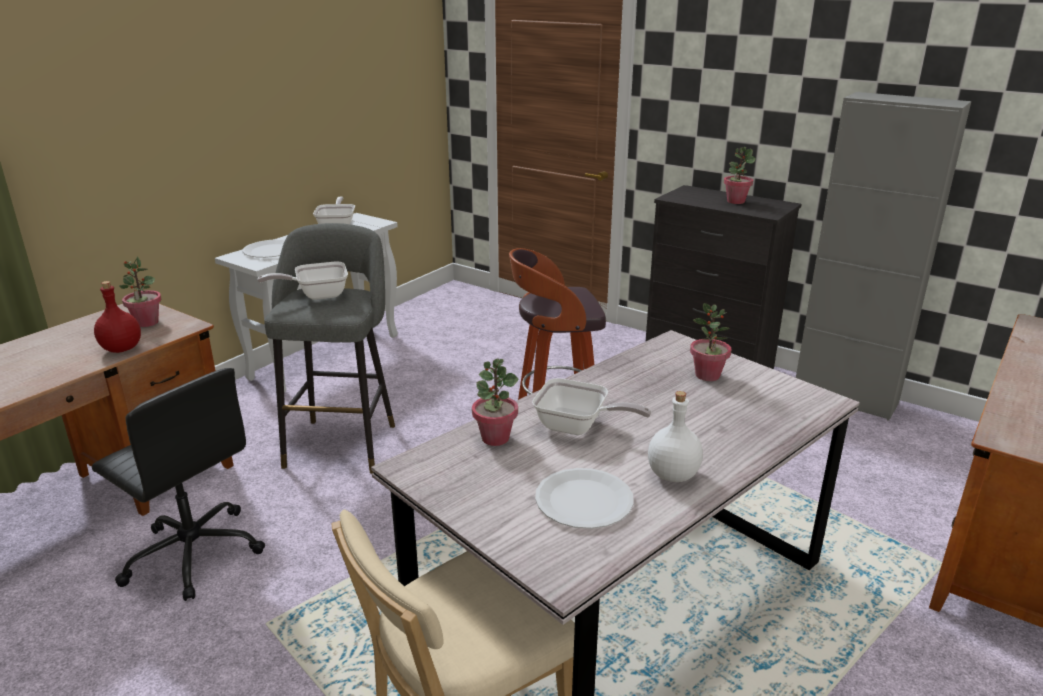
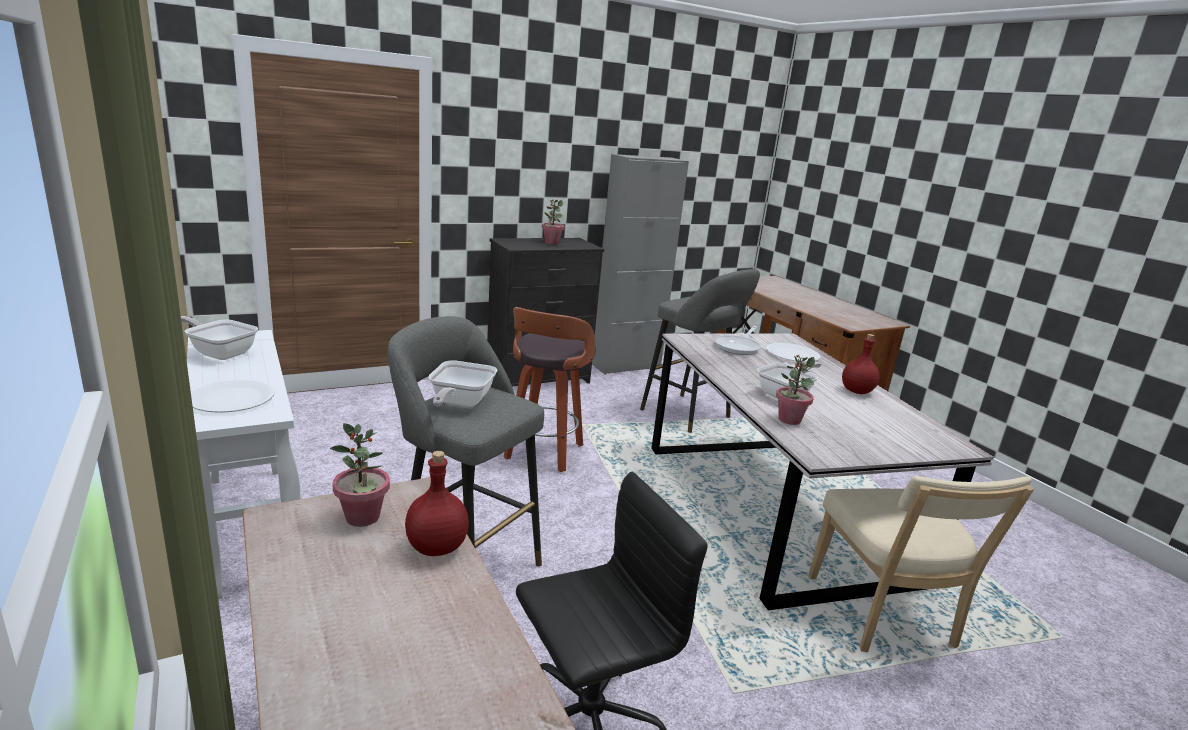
camera: 65 degrees left, 5 degrees down
(584, 500) = (879, 419): white plate -> white plate (792, 354)
(672, 474) = (856, 391): white bottle -> red bottle
(707, 375) = (739, 347): potted plant -> frying pan
(782, 475) = (689, 415): none -> grey stool

